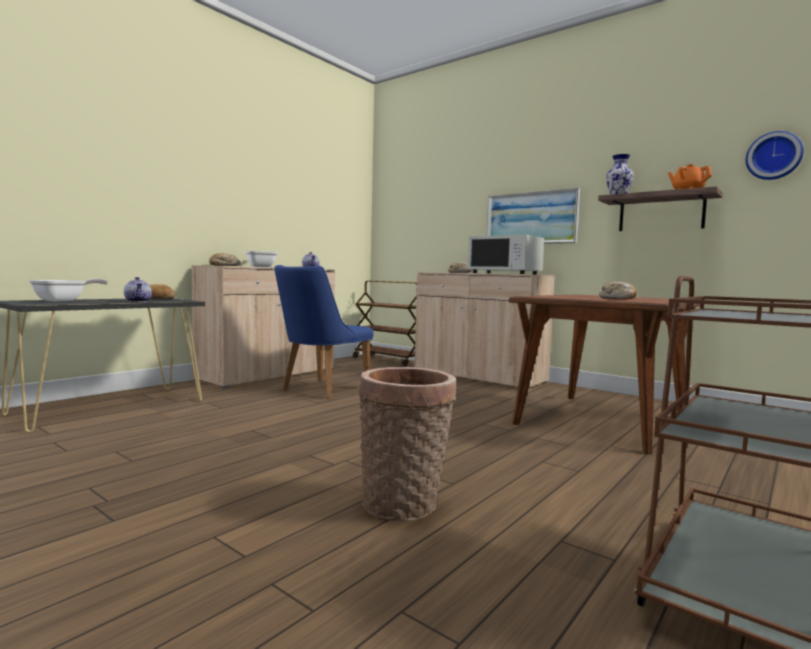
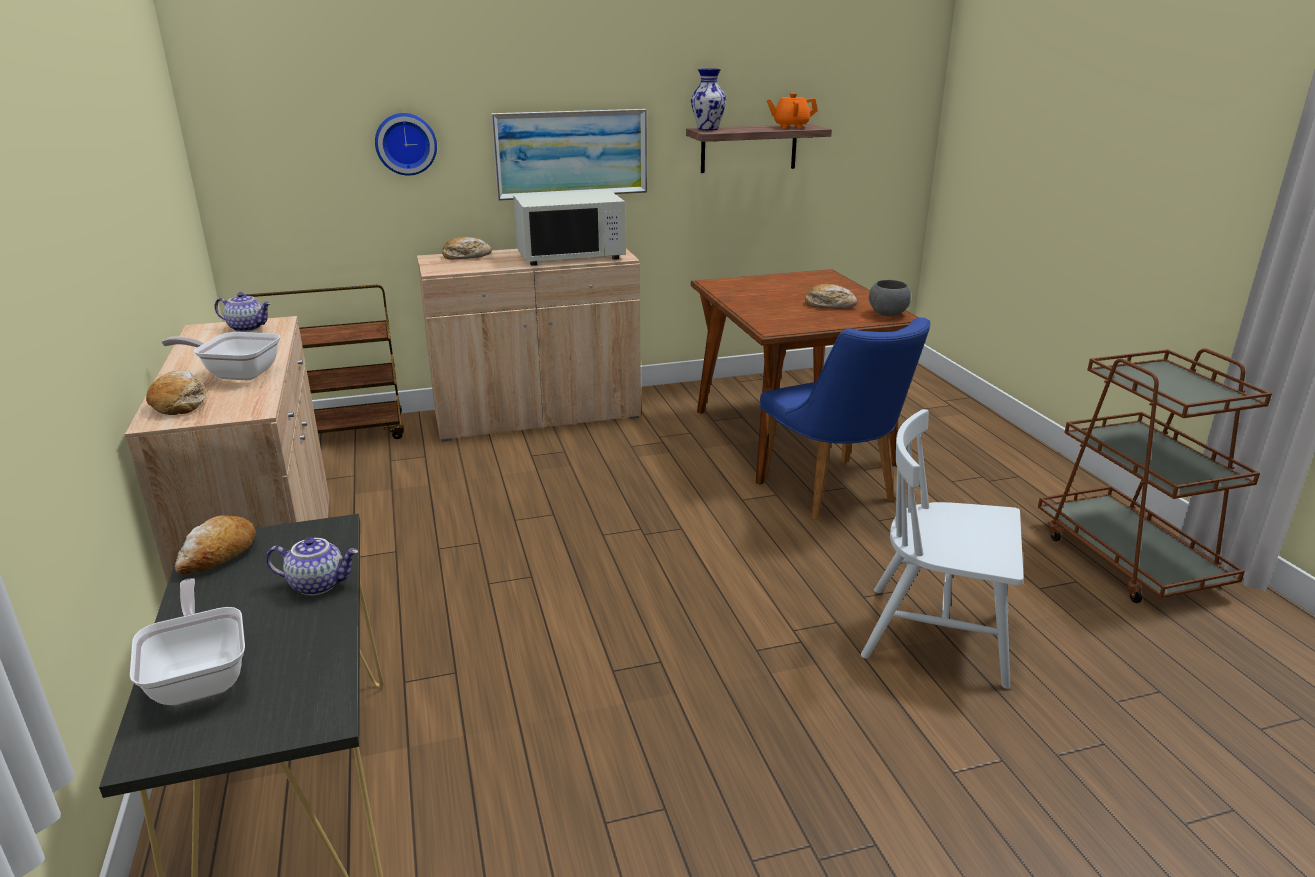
camera: 55 degrees left, 20 degrees up
(319, 390) = (456, 555): blue chair -> blue chair (835, 494)
(404, 505) = (938, 635): basket -> white chair
(645, 301) = (887, 314): none -> grey bowl
(774, 156) = (857, 84): wall clock -> wall clock (406, 143)

